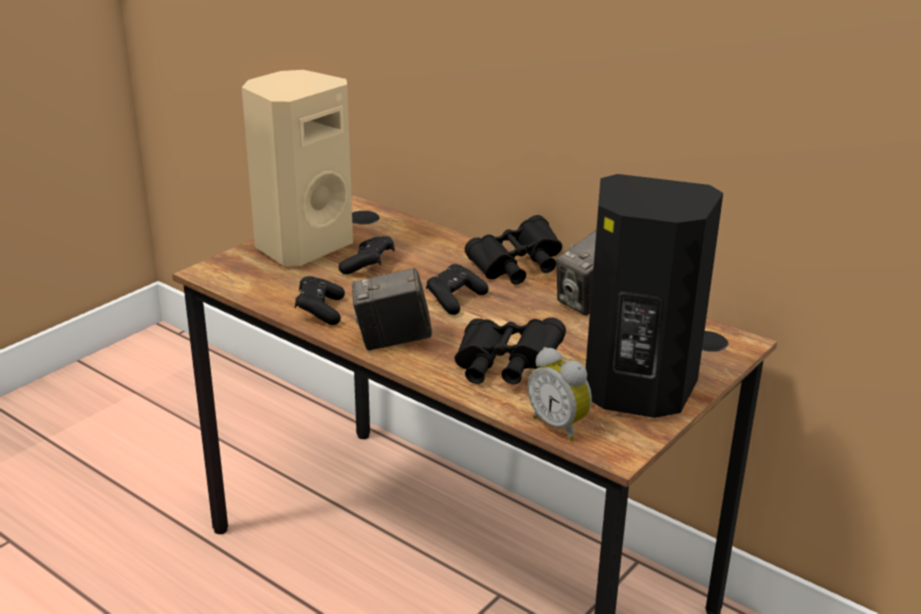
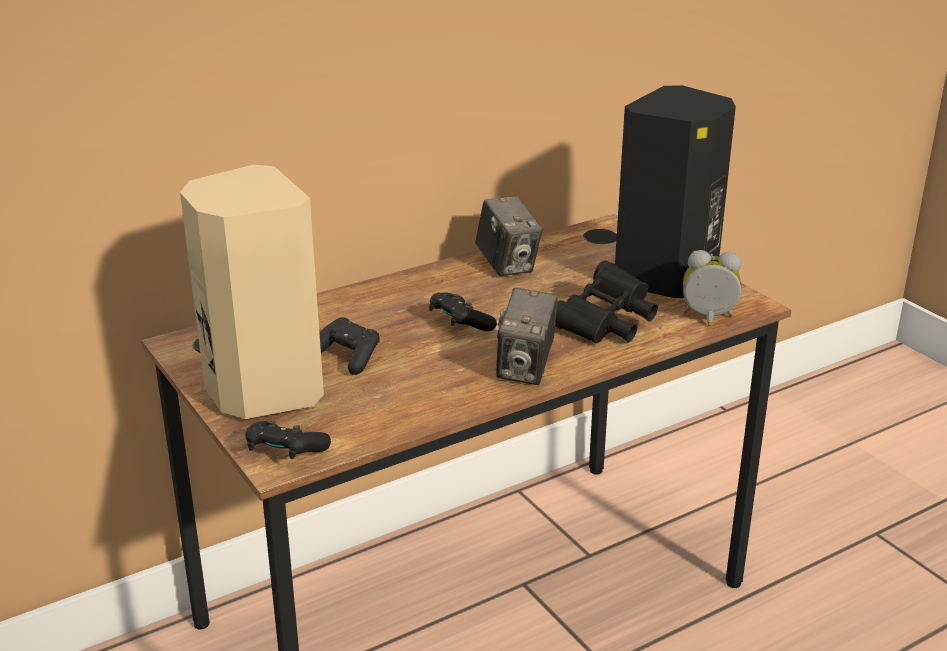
camera: 70 degrees left, 0 degrees up
(320, 311) = (436, 400): black game controller -> black game controller (285, 453)
(516, 268) = (415, 283): black binoculars -> none
(560, 425) = (708, 319): alarm clock -> alarm clock turned 150 degrees counterclockwise

